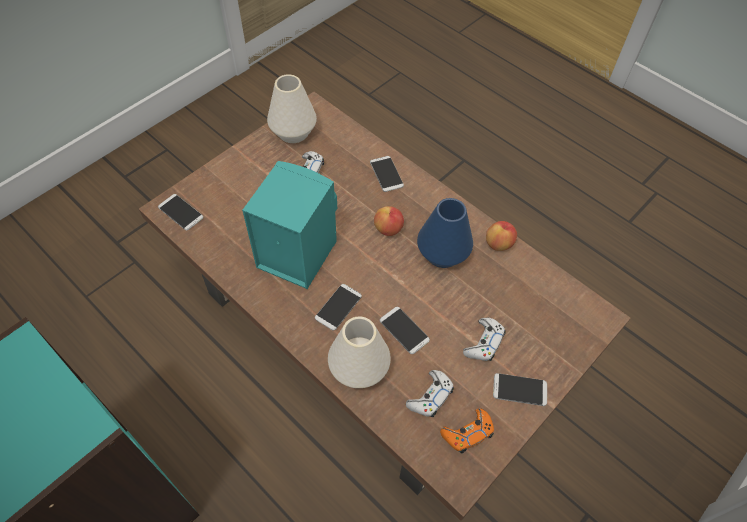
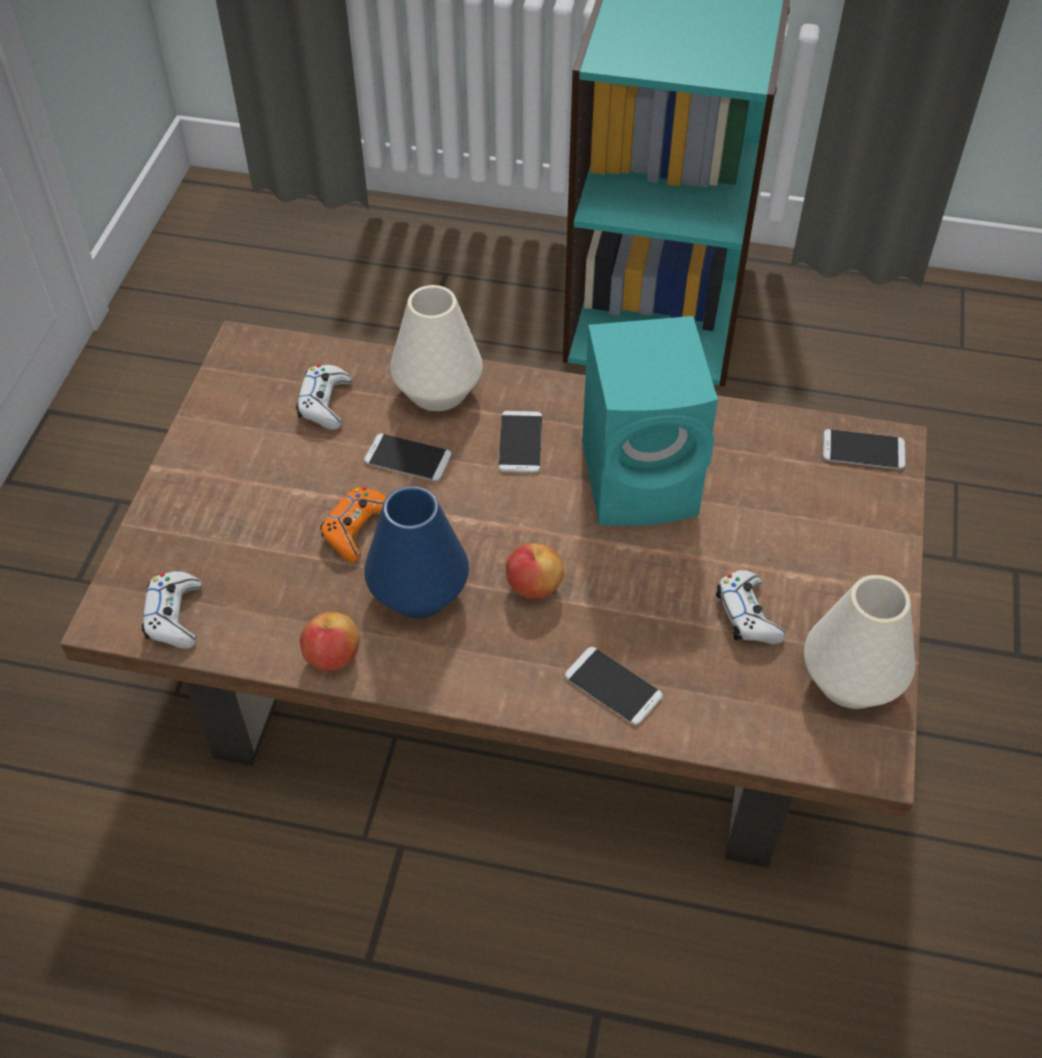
camera: 150 degrees right, 5 degrees down
(467, 433) = (256, 389): orange game controller -> orange game controller (357, 529)
(484, 343) = (284, 496): white game controller -> white game controller (174, 616)
(519, 390) = (207, 463): phone -> none

